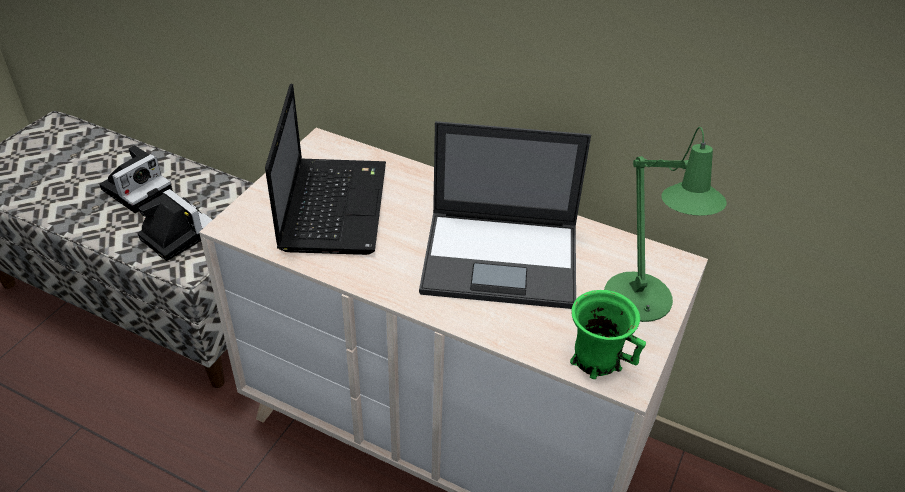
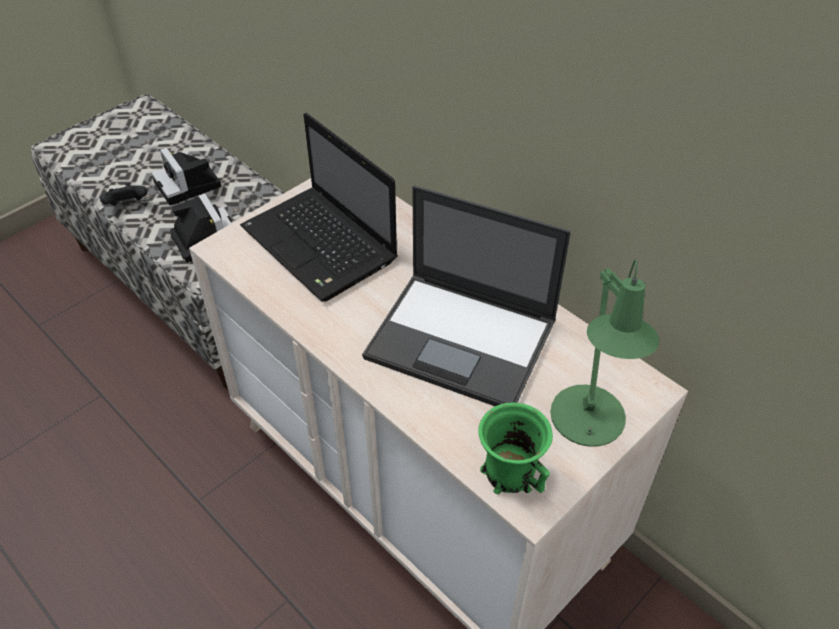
camera: 20 degrees right, 5 degrees up
(79, 219) = (128, 205): none -> black game controller
(138, 188) = (189, 185): camera -> camera turned 90 degrees clockwise
(333, 205) = (322, 246): laptop -> laptop turned 120 degrees clockwise

